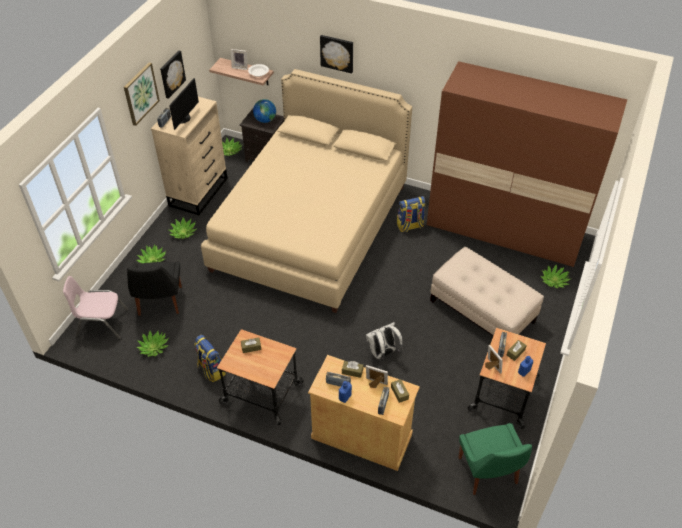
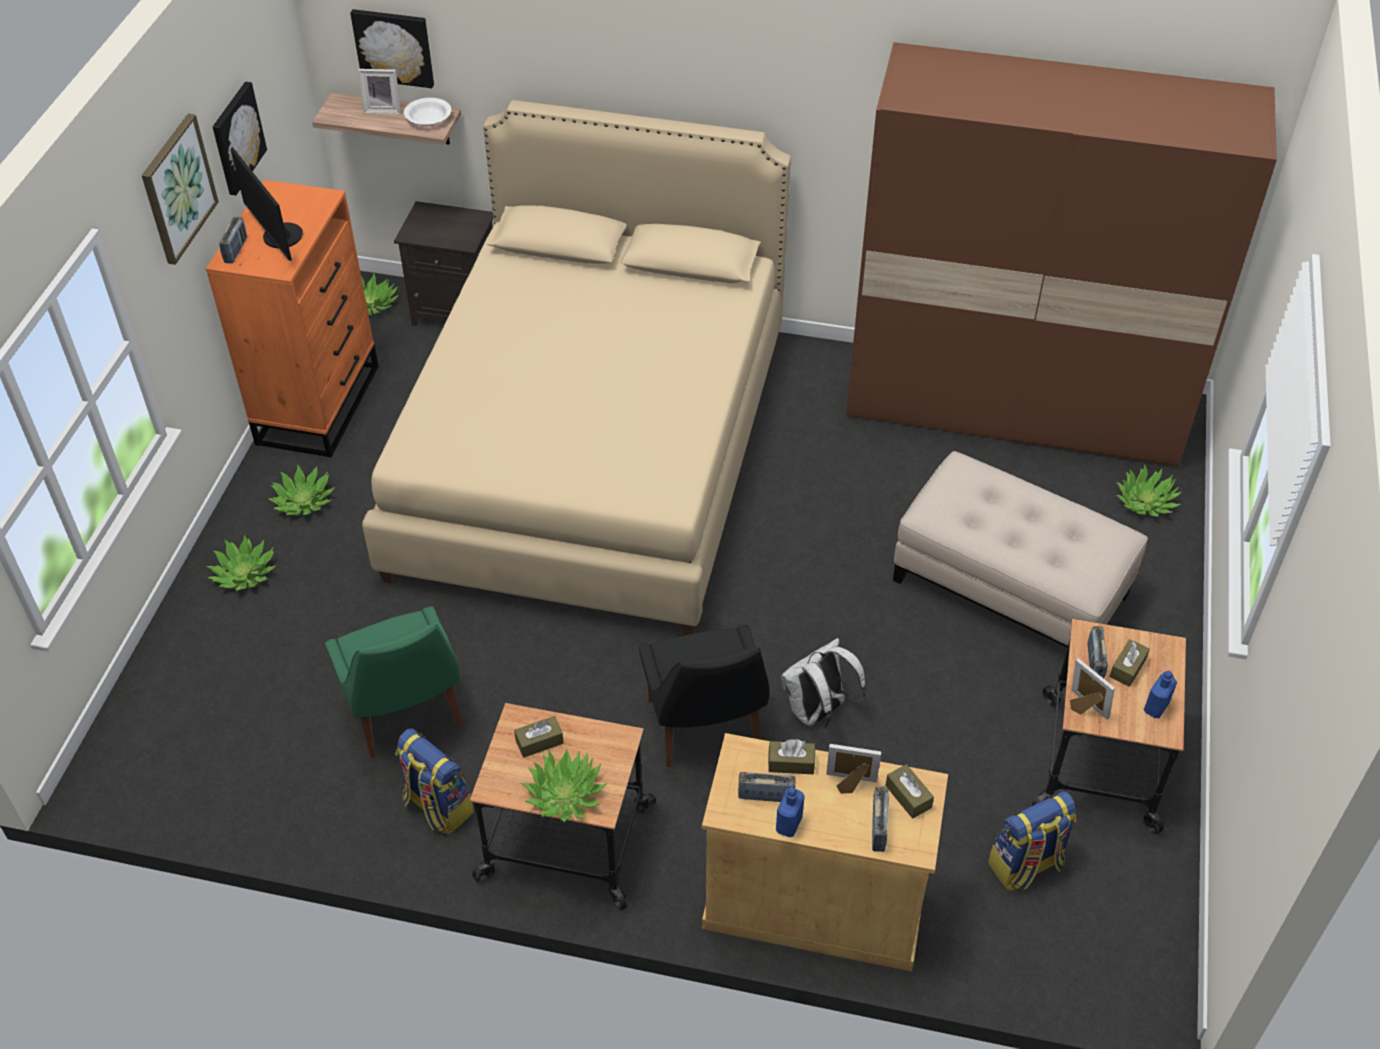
camera: 10 degrees left, 0 degrees up
(102, 323) = (156, 736): pink chair -> none
(153, 347) = (291, 774): potted plant -> potted plant (565, 794)
(160, 302) = (283, 668): black chair -> black chair (704, 728)
(183, 118) = (278, 238): monitor -> monitor turned 135 degrees clockwise
(199, 191) = (319, 404): beige dresser -> orange dresser
(265, 120) = (451, 225): globe -> none
(337, 53) = (610, 53): picture -> picture (394, 47)
(410, 226) = (810, 423): backpack -> backpack (1026, 865)
(488, 473) = (1110, 943): green chair -> green chair (405, 714)

